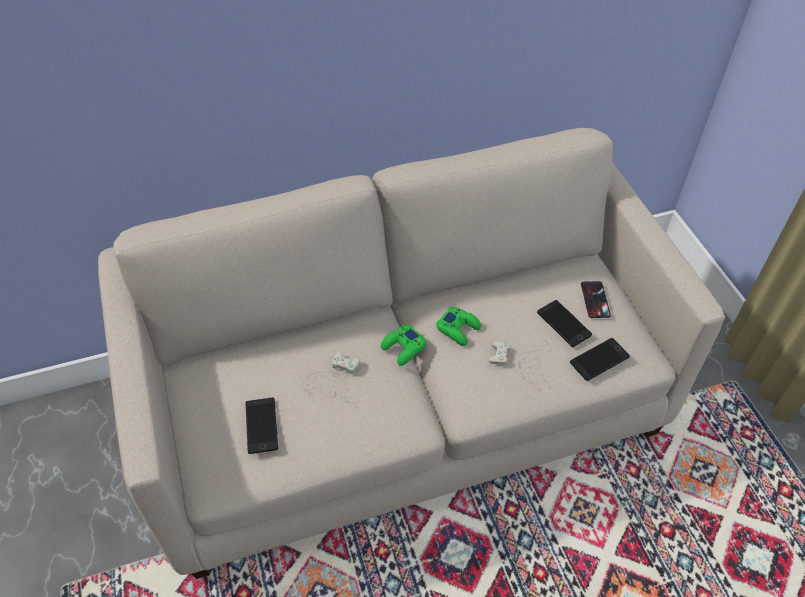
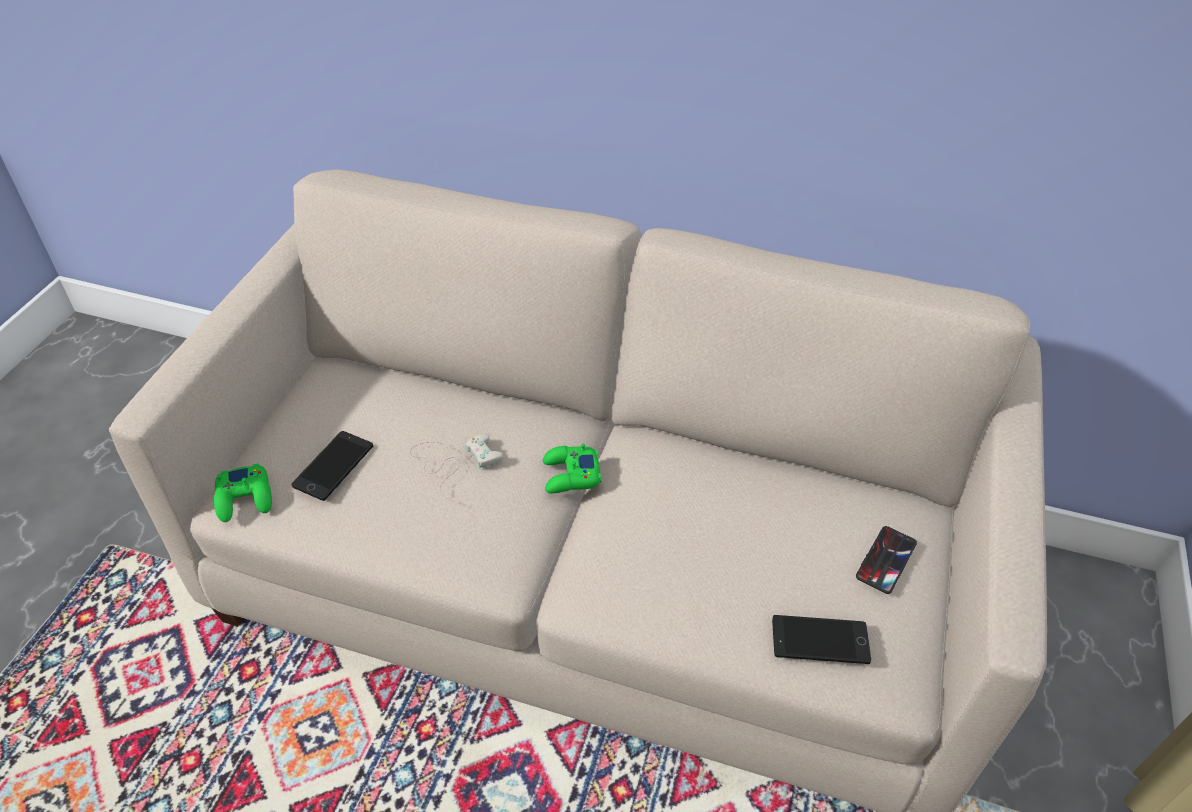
camera: 35 degrees right, 5 degrees down
(458, 329) = (657, 490): green game controller -> green game controller (245, 498)
(519, 362) = (700, 575): white game controller -> none
(563, 324) = (809, 564): phone -> none

